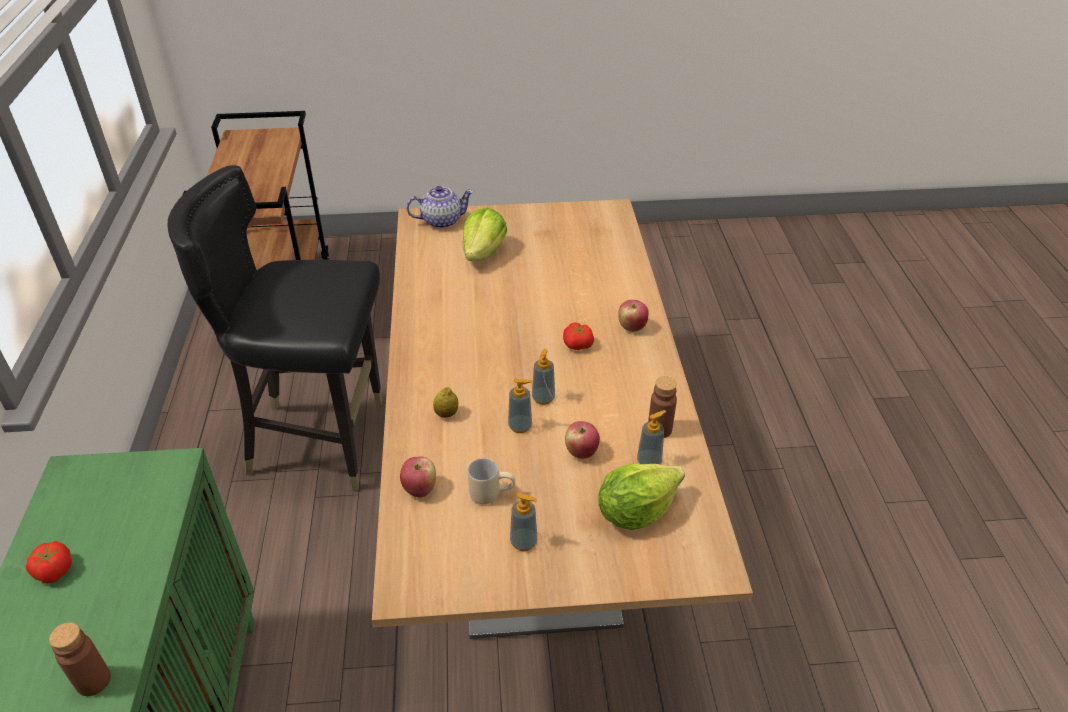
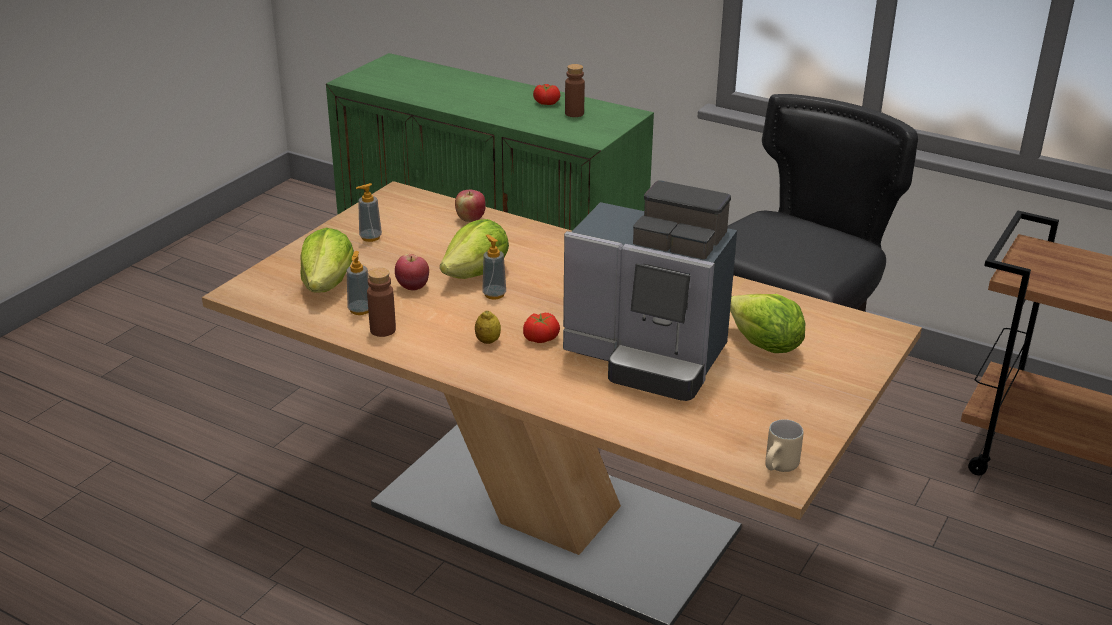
camera: 125 degrees right, 10 degrees down
(93, 681) = (454, 102): brown bottle -> brown bottle (574, 113)
(441, 221) = (865, 343): teapot -> none
(446, 414) = (533, 250): lemon -> lemon (488, 341)
(491, 492) = (428, 241): beige mug -> beige mug (780, 468)
(520, 426) = (477, 273): soap dispenser -> lettuce
(548, 290) = (648, 357): none -> coffee machine
(632, 327) = (527, 378): apple -> none

